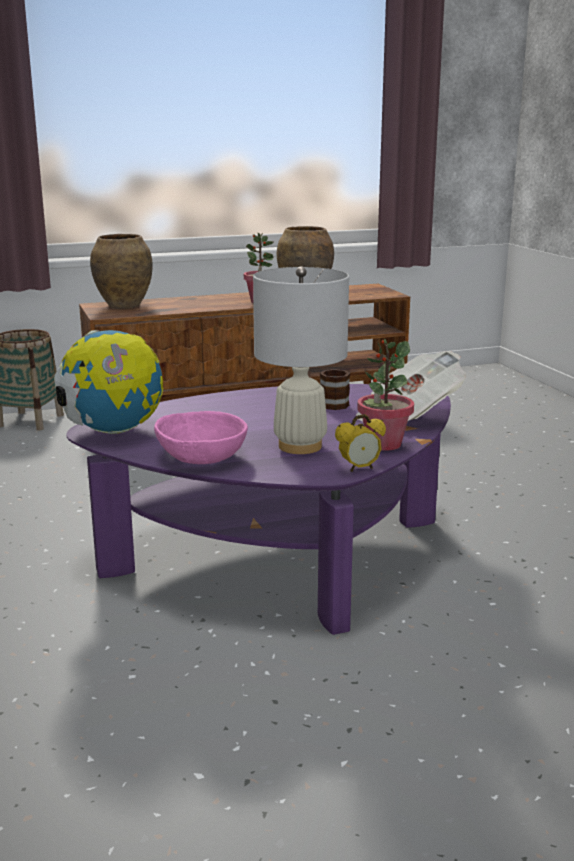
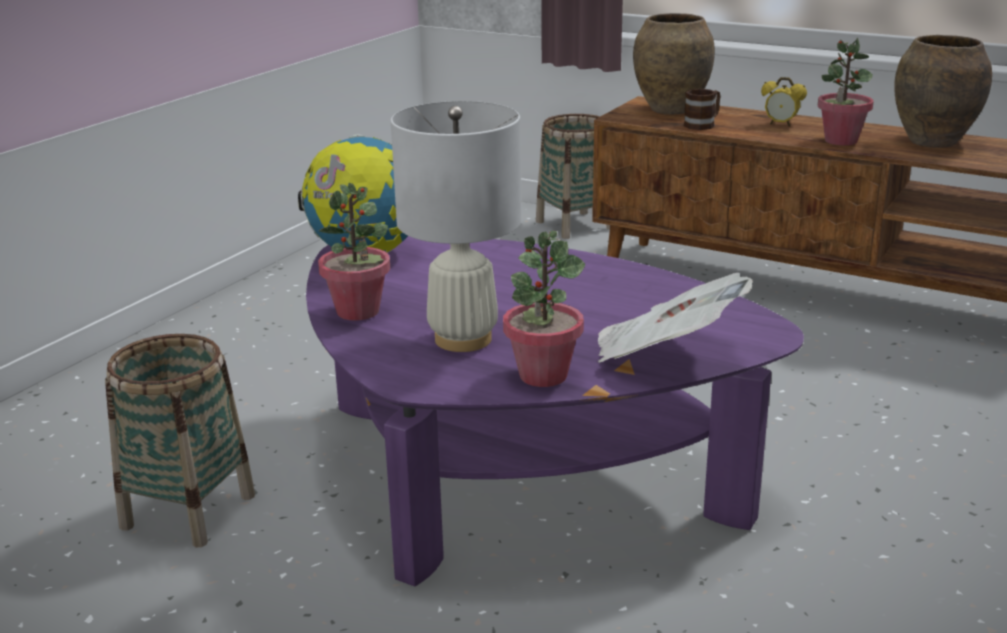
camera: 50 degrees right, 5 degrees up
(124, 682) = (188, 511): none -> basket
(201, 457) = (358, 311): pink bowl -> potted plant
(334, 403) = (630, 304): brown mug -> brown mug (703, 124)
(359, 468) = (446, 390): alarm clock -> alarm clock (781, 124)

